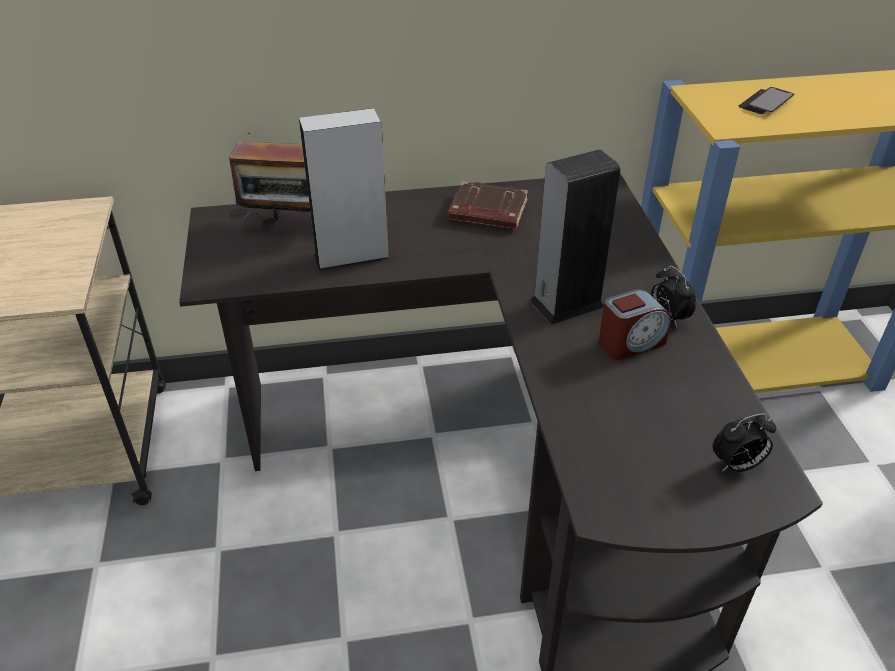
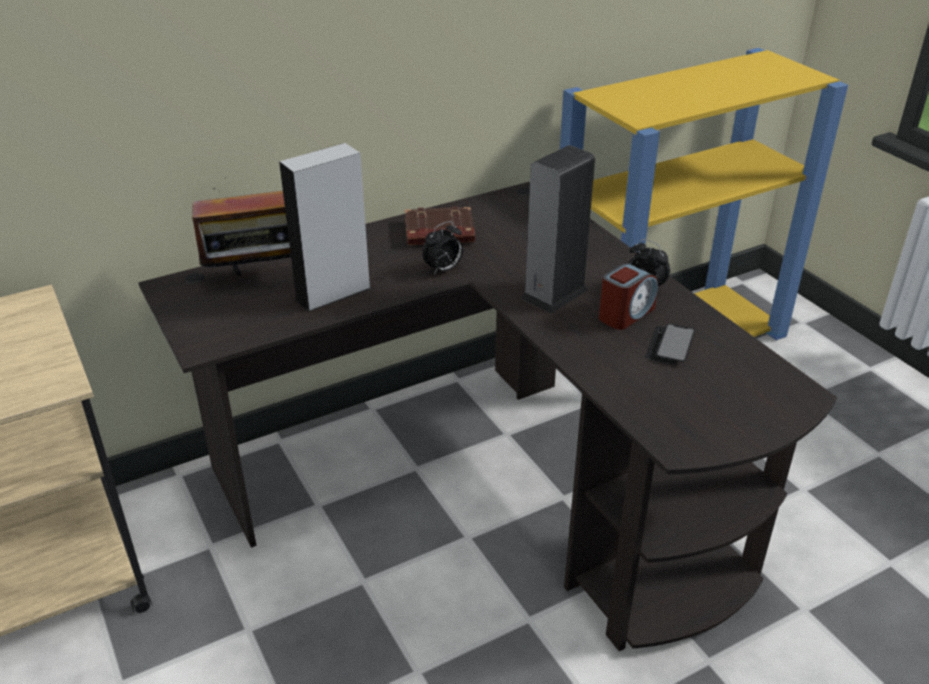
camera: 20 degrees left, 5 degrees down
(736, 465) = (760, 386): alarm clock -> alarm clock (443, 269)
(765, 102) = (659, 94): phone -> phone (670, 345)

